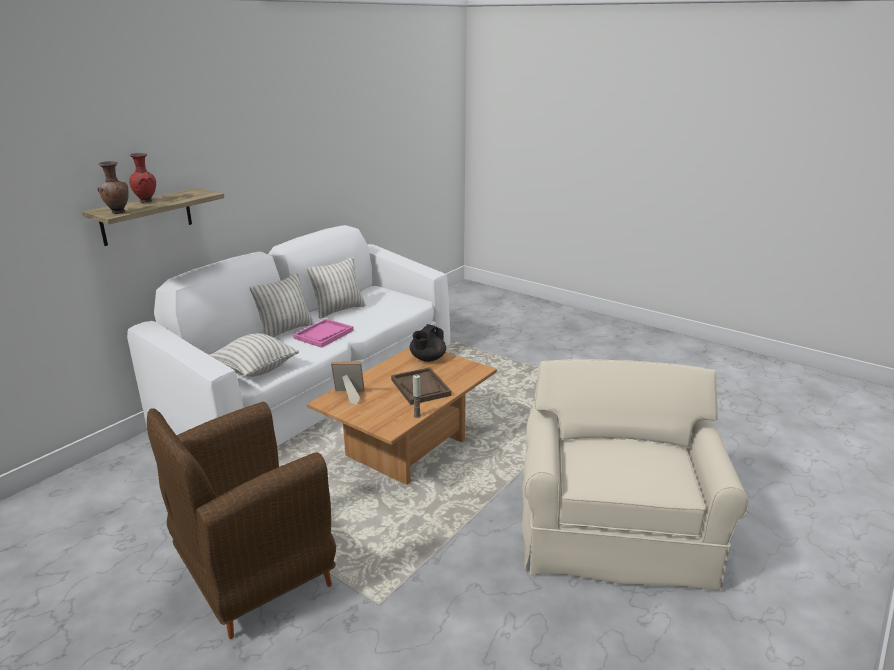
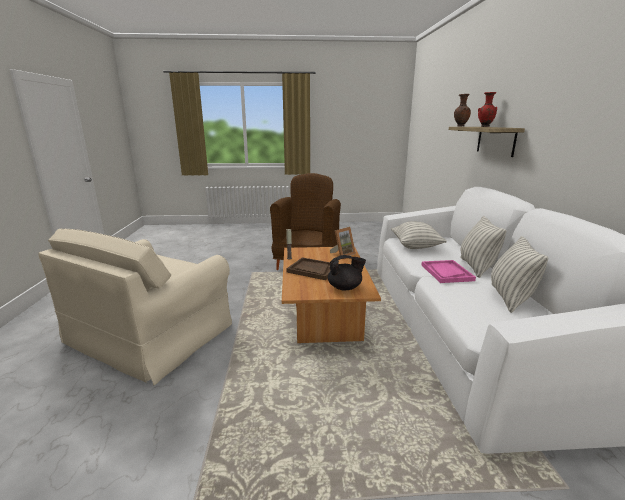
camera: 140 degrees right, 5 degrees down
(427, 359) = (345, 287): black teapot -> black teapot turned 90 degrees clockwise
(614, 527) = (151, 334): beige armchair -> beige armchair turned 60 degrees clockwise

